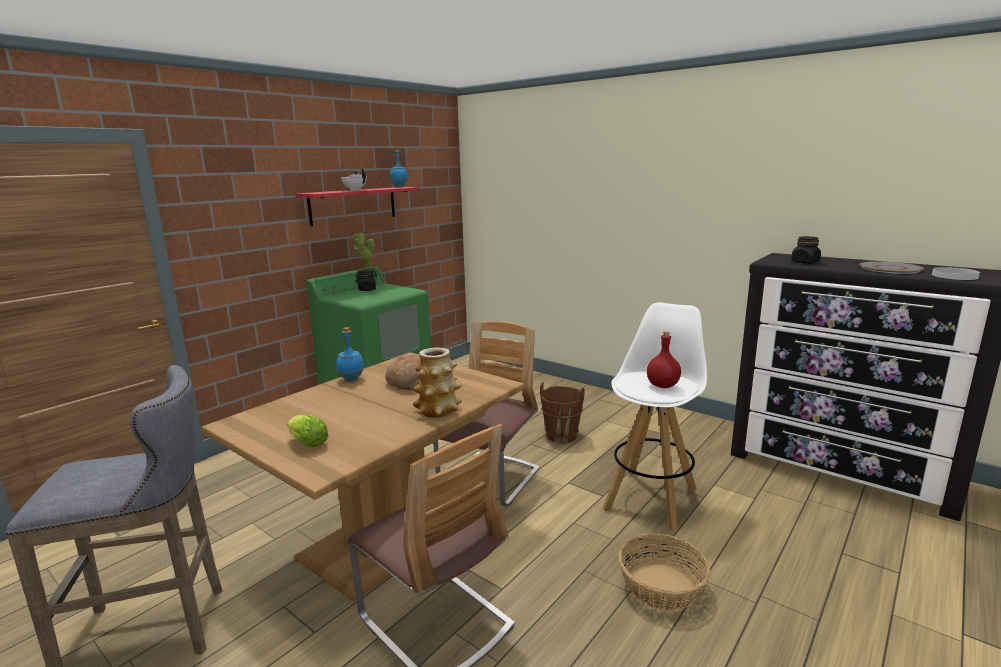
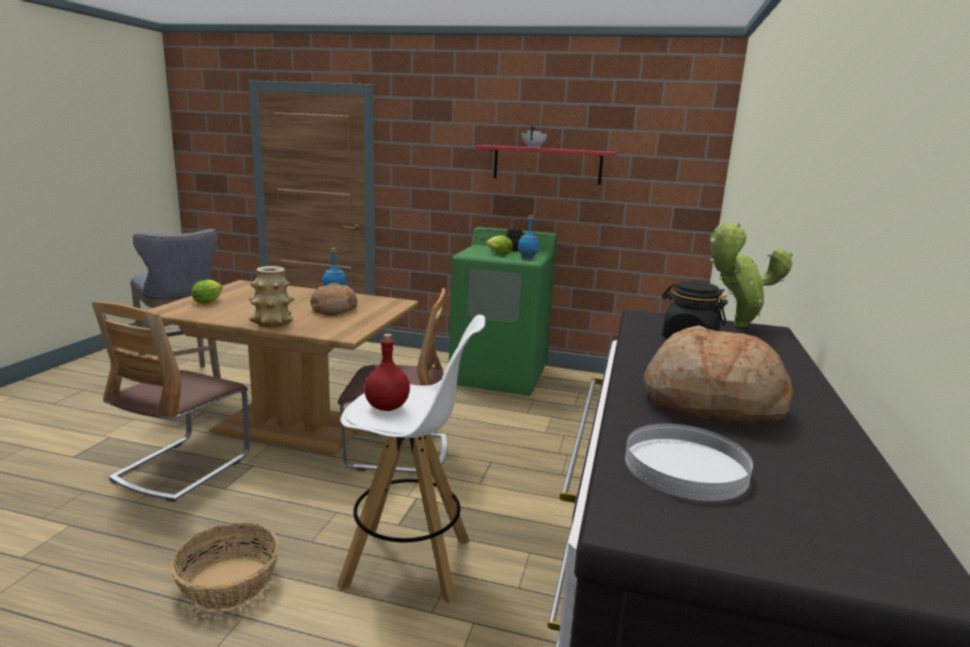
camera: 65 degrees right, 0 degrees up
(365, 268) = (541, 232): potted plant -> potted plant (736, 325)
(377, 295) = (498, 254): none -> lettuce
(399, 187) = (603, 151): blue bottle -> blue bottle (528, 258)
(561, 436) = (526, 478): brown bucket -> none
(890, 269) = (710, 403): grey plate -> bread

